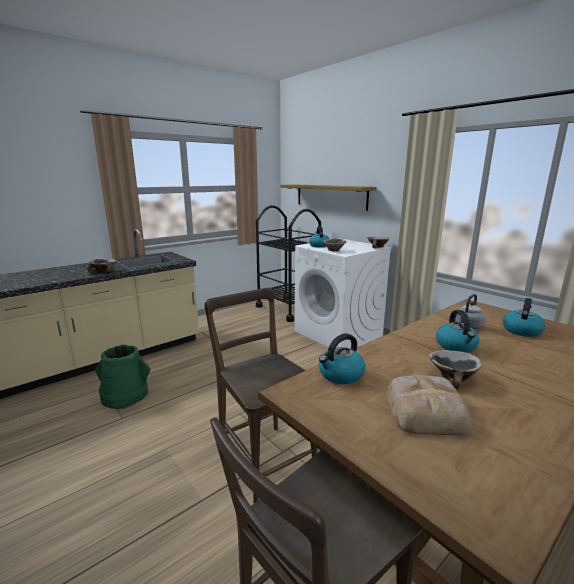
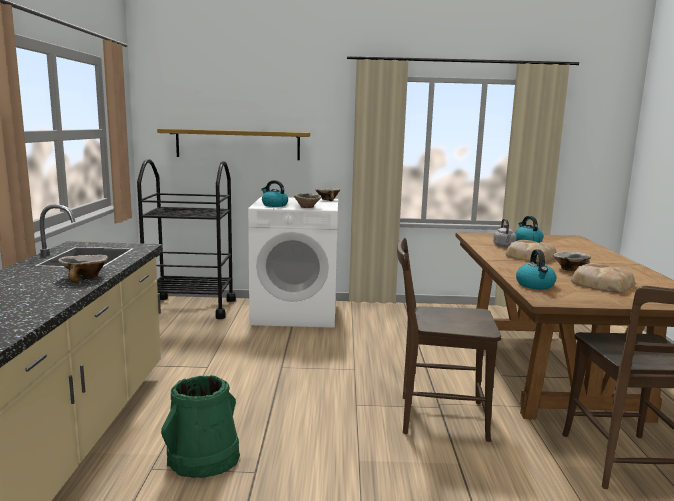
camera: 50 degrees left, 5 degrees down
(456, 346) = (529, 256): kettle -> bread

